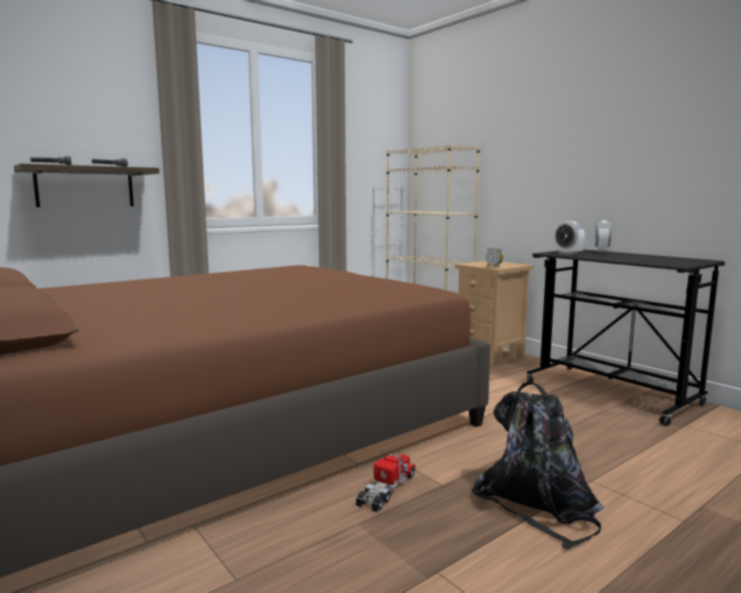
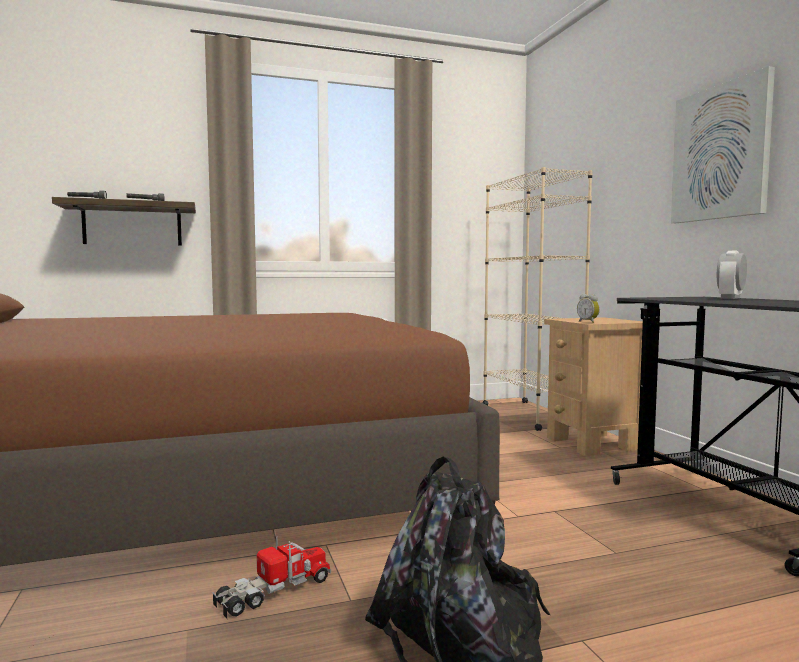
camera: 20 degrees right, 5 degrees down
(568, 253) = (669, 298): alarm clock -> none
(587, 148) = (720, 153): none -> picture

